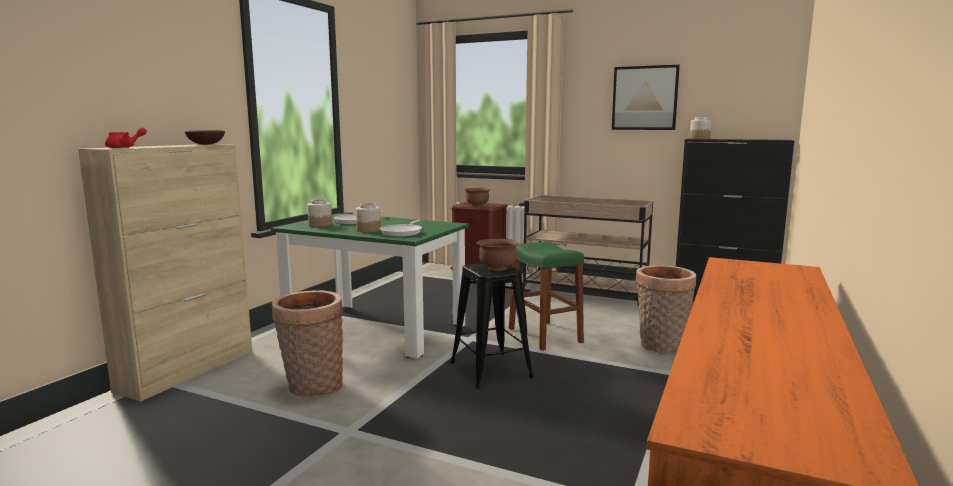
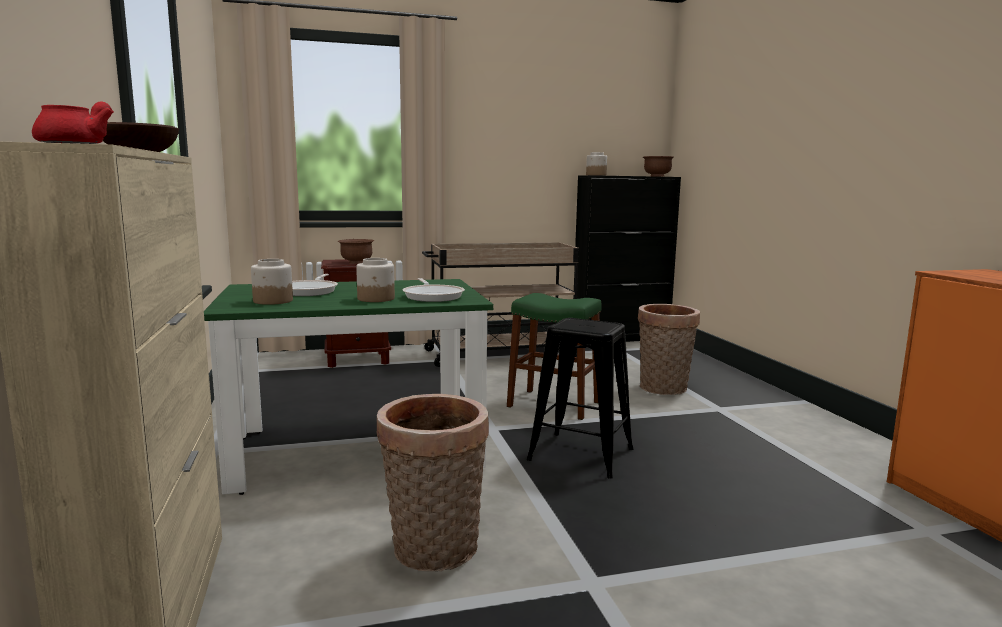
camera: 40 degrees left, 0 degrees up
(497, 268) = (594, 324): brown bowl -> brown bowl (657, 176)
(644, 98) = (533, 130): picture -> none

